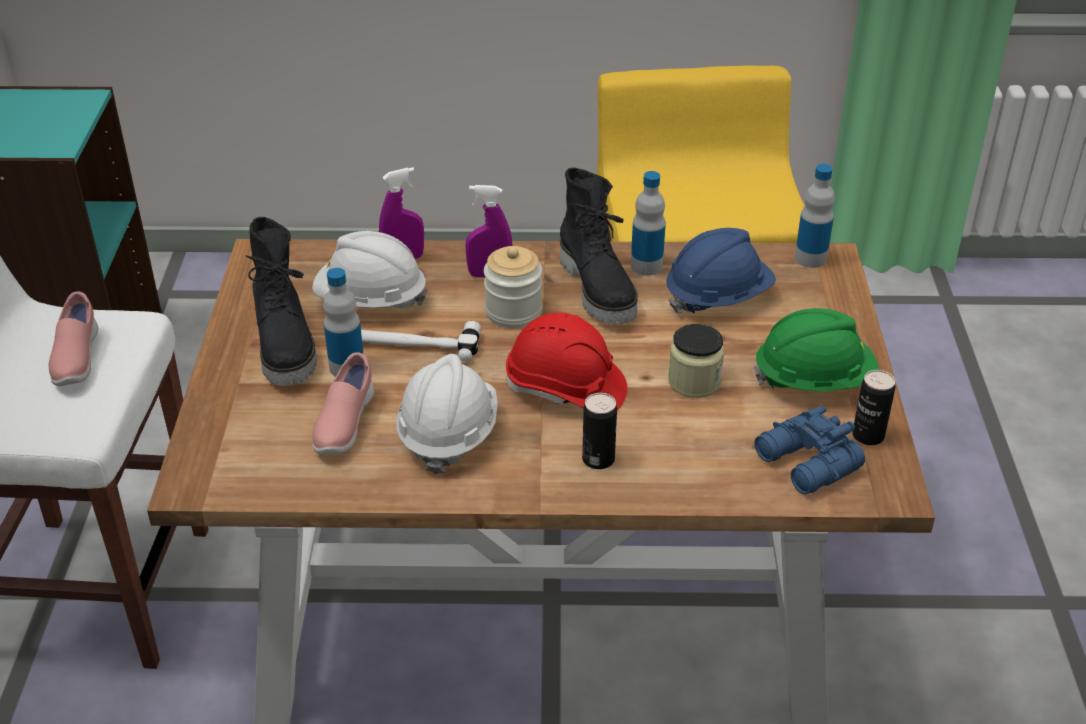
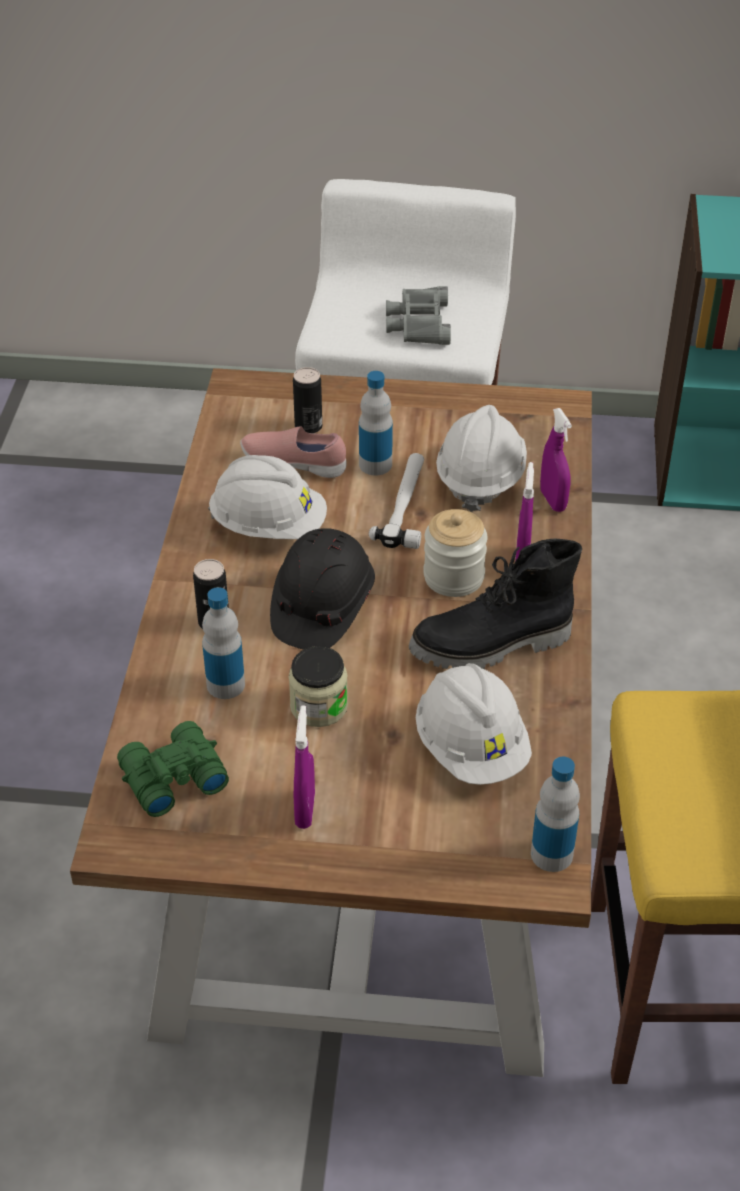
camera: 95 degrees right, 5 degrees up
(76, 359) = (418, 323): pink shoe -> grey binoculars
(286, 345) = (412, 428): black boot -> none
(565, 389) = (321, 607): red hard hat -> black hard hat
(646, 266) = (537, 691): bottle -> bottle (225, 684)
(718, 297) = (471, 748): blue hard hat -> white hard hat
(806, 464) = (171, 777): blue binoculars -> green binoculars
(814, 380) = (305, 810): green hard hat -> purple spray bottle
(868, 436) = (204, 840): can -> can (308, 427)

